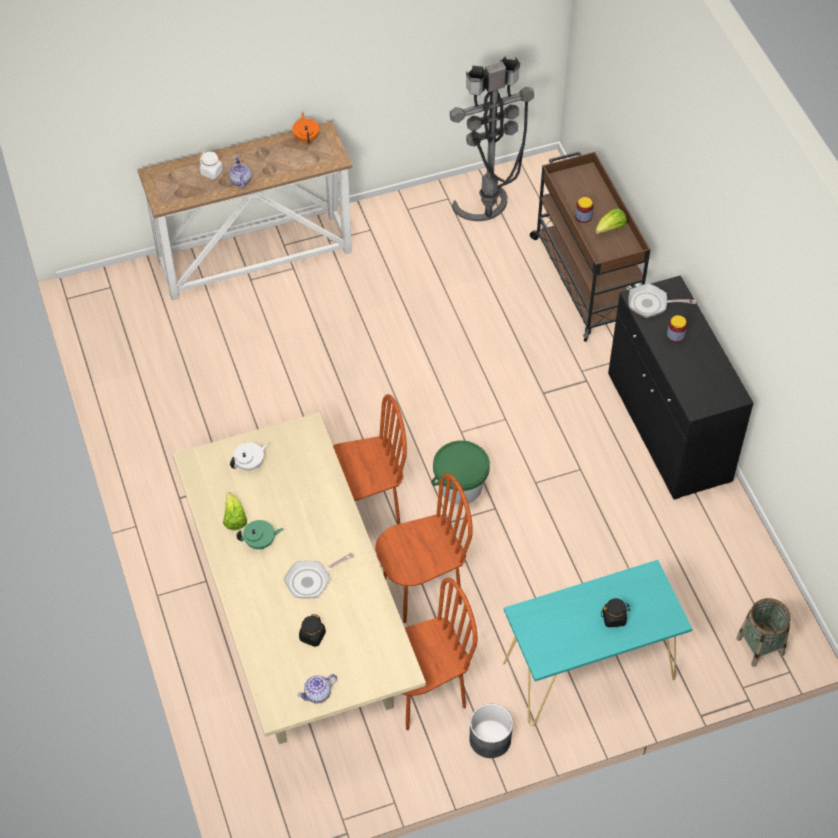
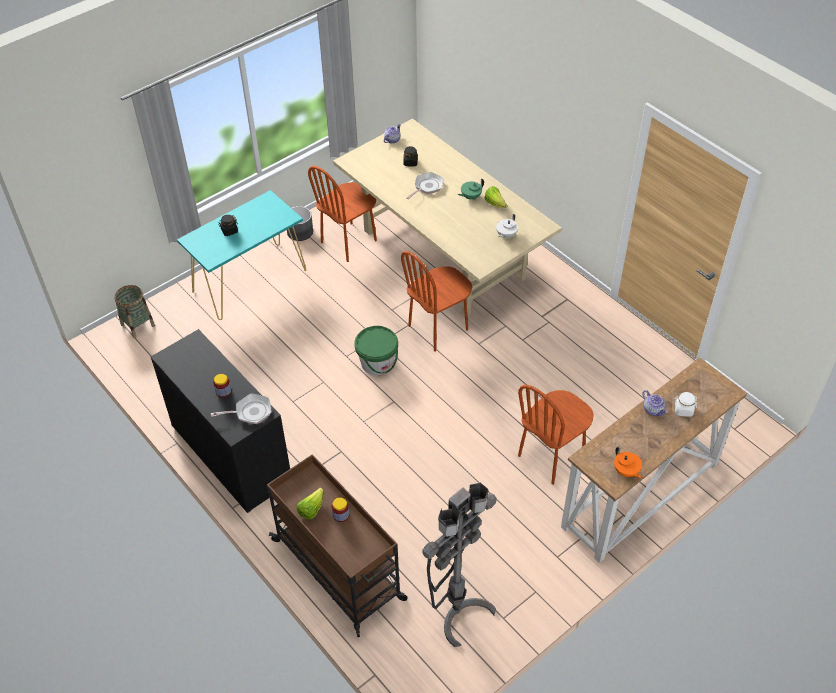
camera: 160 degrees right, 5 degrees down
(422, 590) = (375, 293): brown chair -> brown chair (551, 456)

